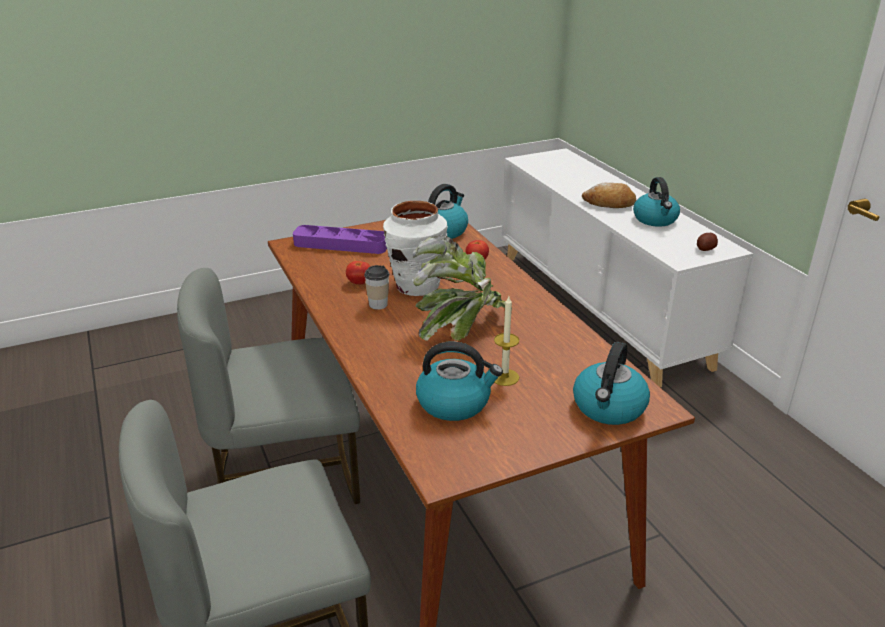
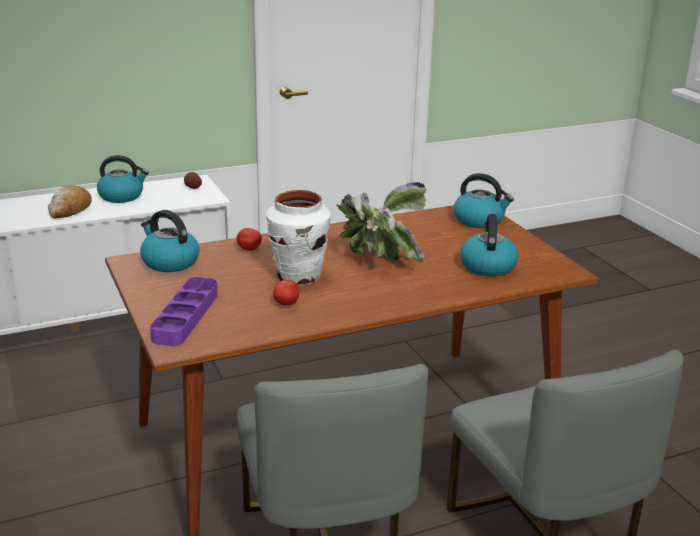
camera: 90 degrees left, 5 degrees down
(378, 304) = (334, 294): cup -> none
(504, 377) = (449, 248): candle -> none

